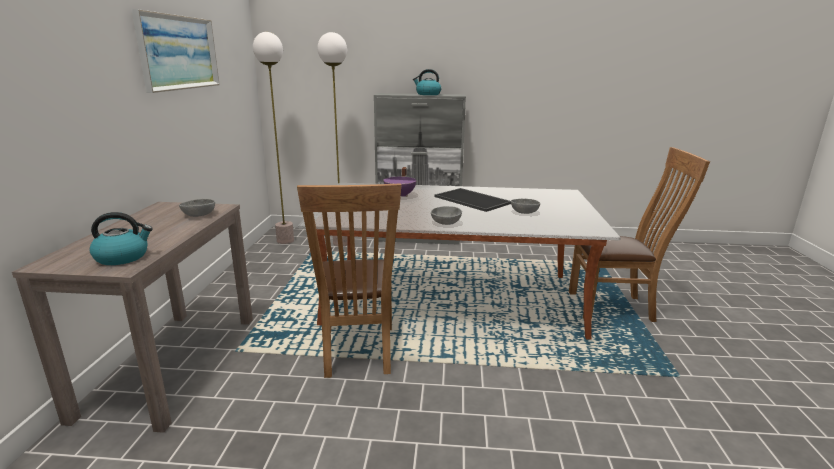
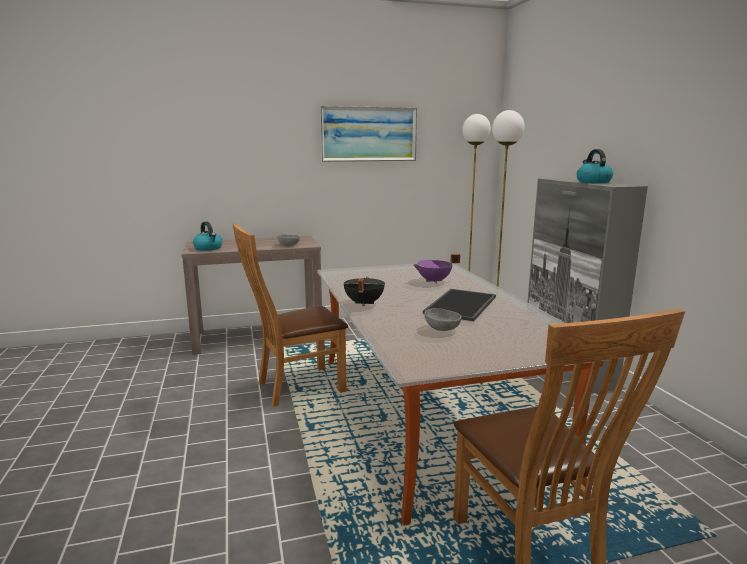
camera: 70 degrees right, 5 degrees down
(446, 223) = (363, 303): grey bowl -> black cooking pot

